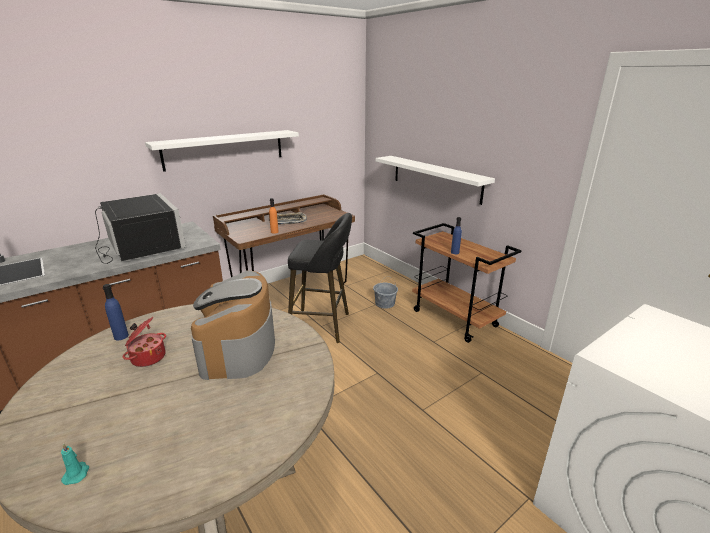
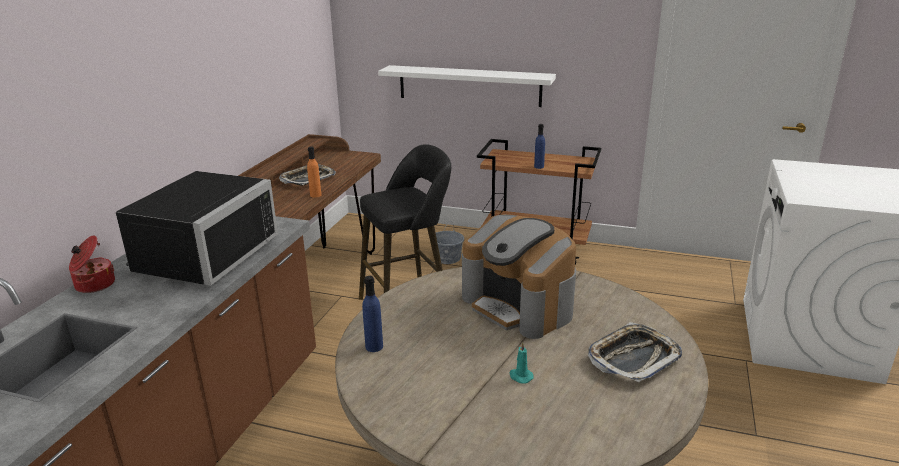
camera: 35 degrees left, 0 degrees up
(77, 473) = (576, 438): turquoise candle -> turquoise candle (520, 376)
(140, 246) = (200, 254): black microwave -> black microwave turned 90 degrees clockwise
(148, 357) = (447, 348): cooking pot -> cooking pot (94, 285)
(225, 149) = (207, 88): white shelf -> none
(228, 433) = (633, 358): none -> tray

